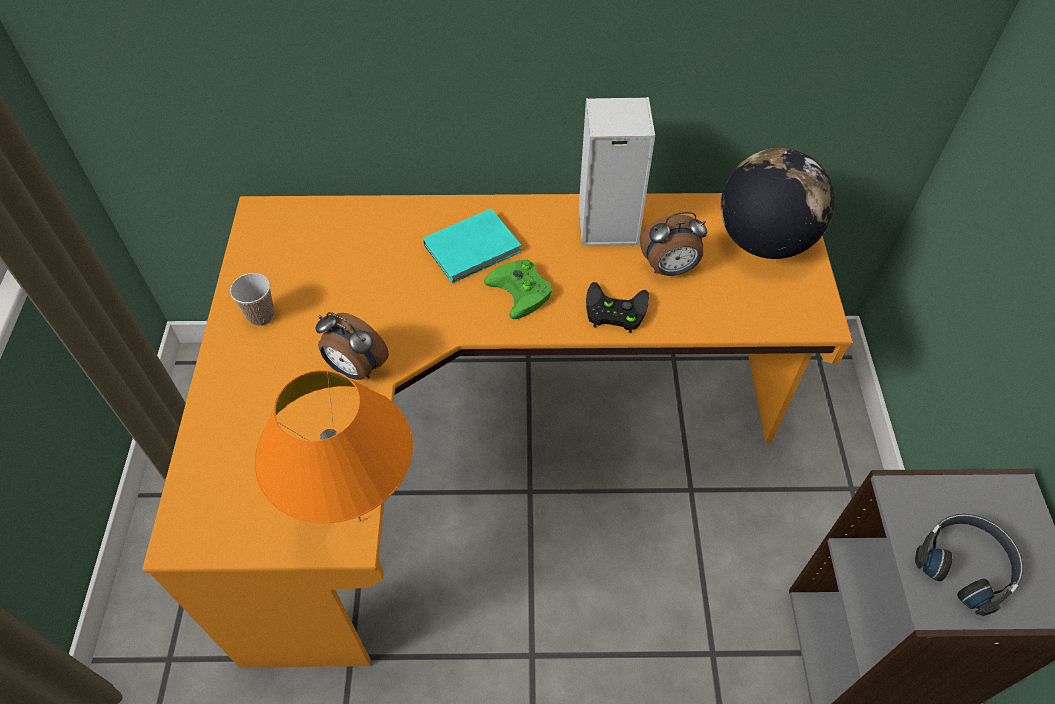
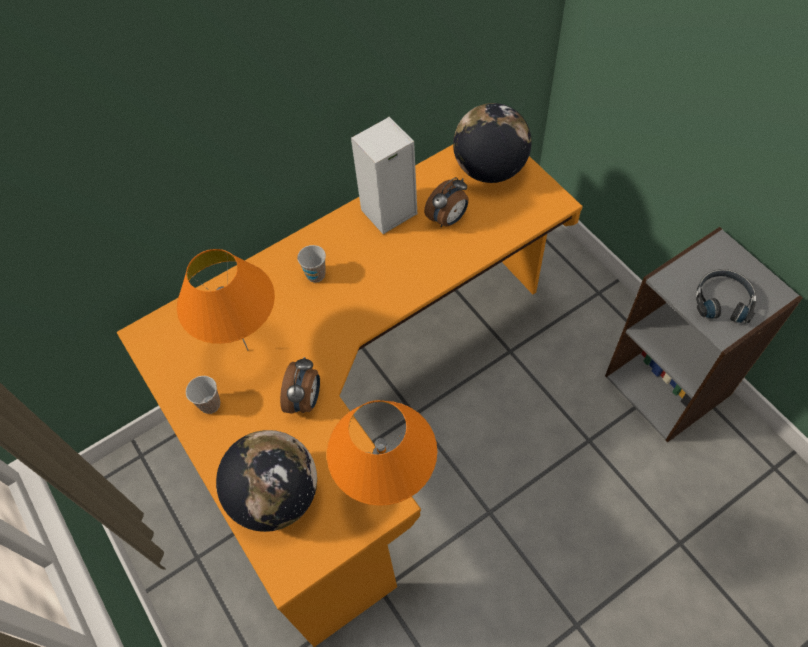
camera: 30 degrees left, 5 degrees up
(243, 449) = (276, 495): none -> globe
(342, 284) = (247, 350): none -> orange table lamp
(355, 369) = (305, 400): alarm clock -> alarm clock turned 75 degrees counterclockwise
(475, 248) = (316, 275): turquoise book -> cup
(523, 291) = (370, 286): green game controller -> none
(613, 311) = (435, 266): black game controller -> none

